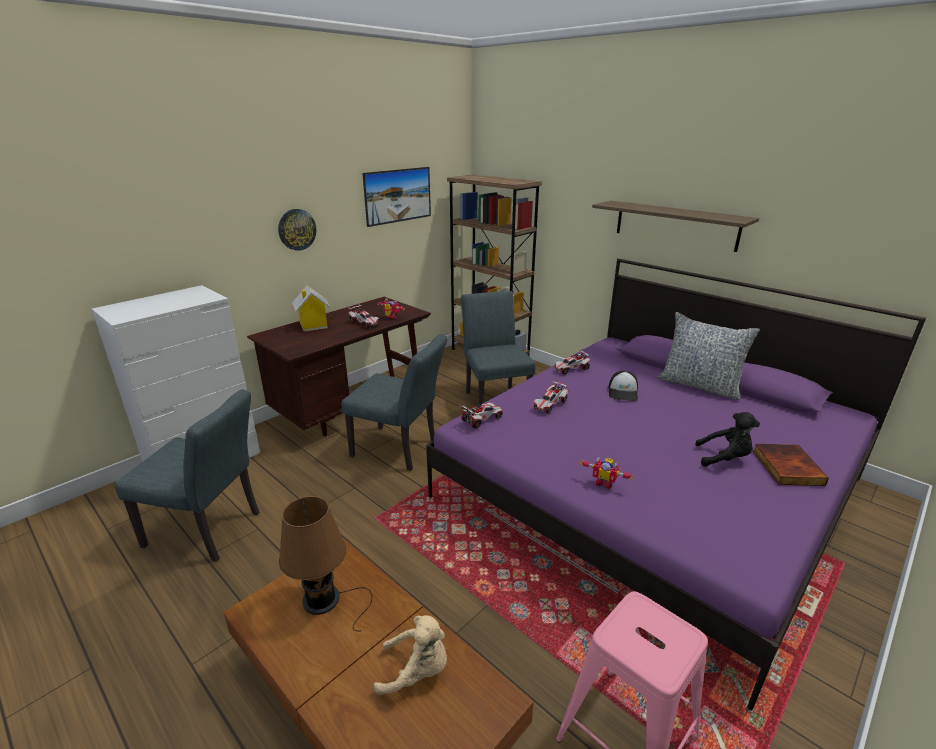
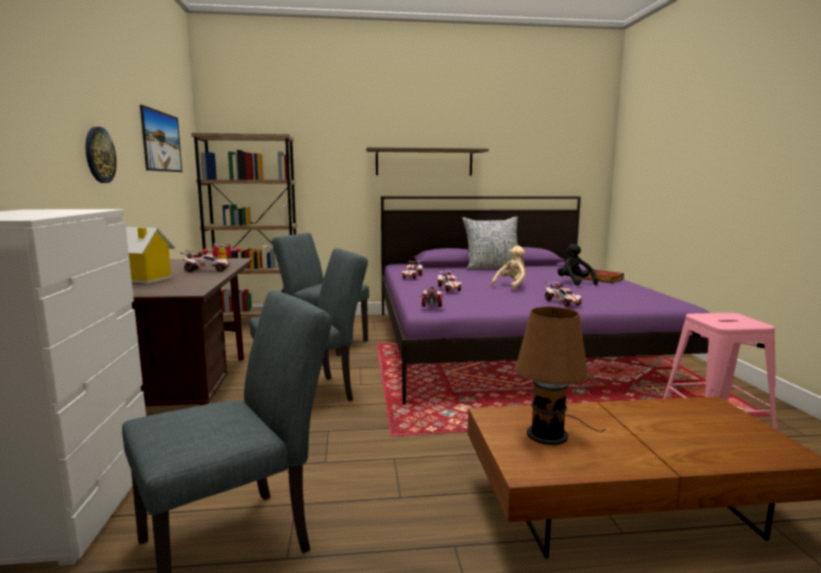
camera: 50 degrees left, 15 degrees down
(417, 671) = (668, 421): beige plush toy -> beige plush toy (511, 286)
(604, 483) = (562, 302): toy robot -> toy car
(623, 392) = (468, 276): cap -> none
(724, 458) = (574, 282): black plush toy -> black plush toy turned 75 degrees counterclockwise

